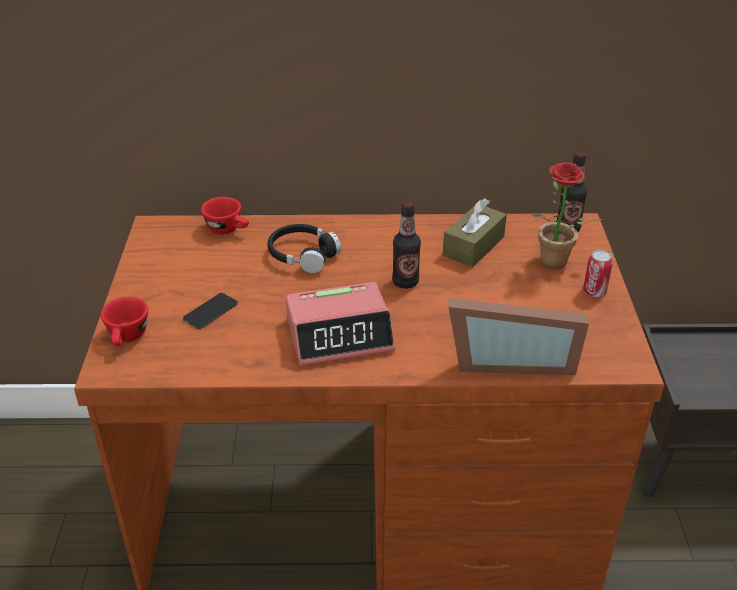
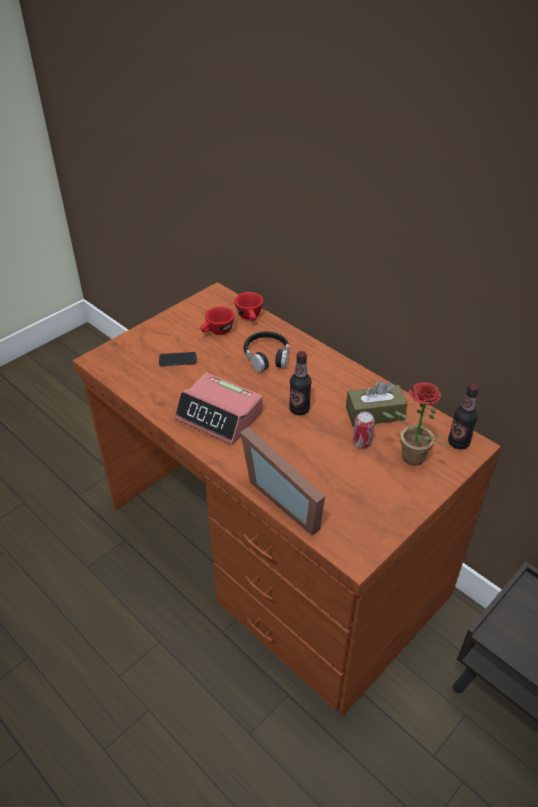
camera: 45 degrees right, 5 degrees up
(128, 338) = (124, 349): red cup -> red cup (217, 331)
(594, 292) = (408, 495): can -> can (362, 442)

